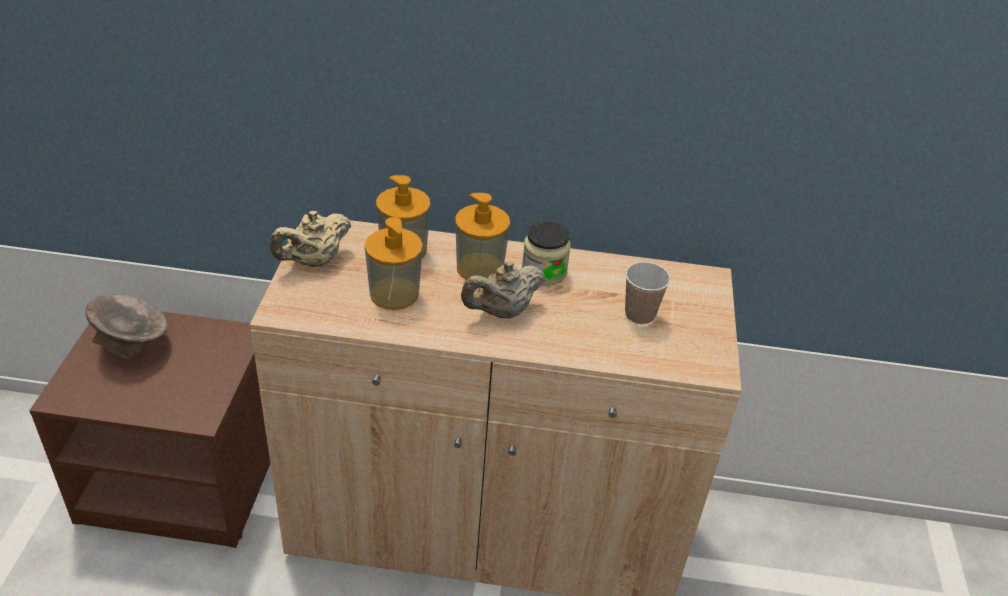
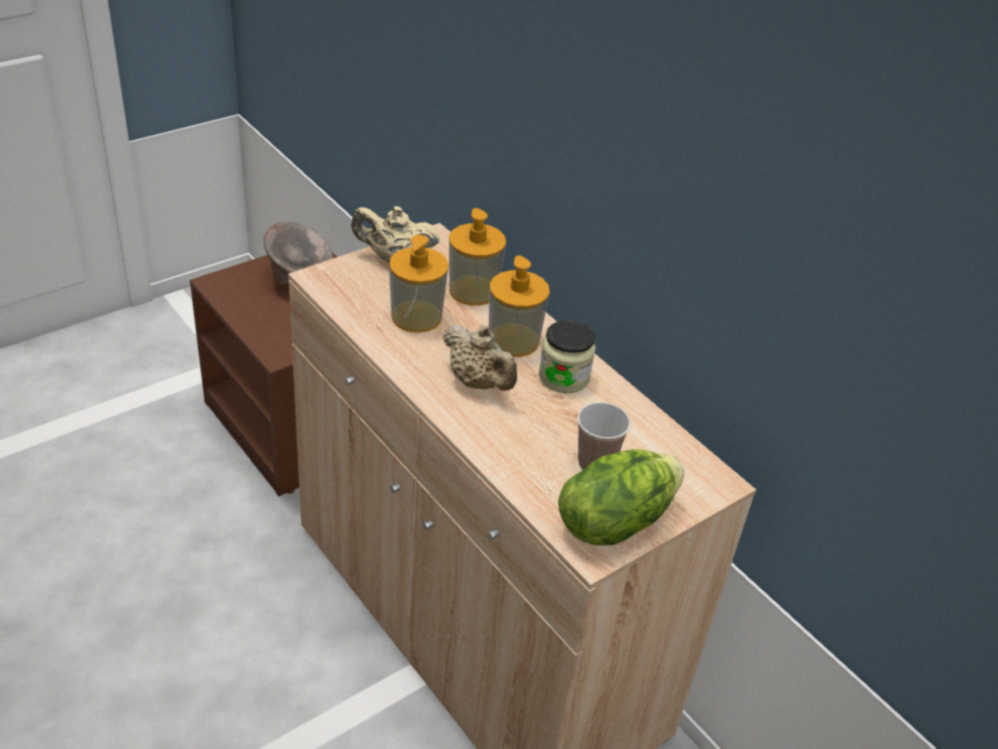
camera: 45 degrees right, 0 degrees up
(502, 312) = (478, 382): beige teapot -> beige teapot turned 150 degrees counterclockwise
(698, 342) = (614, 521): none -> lettuce

